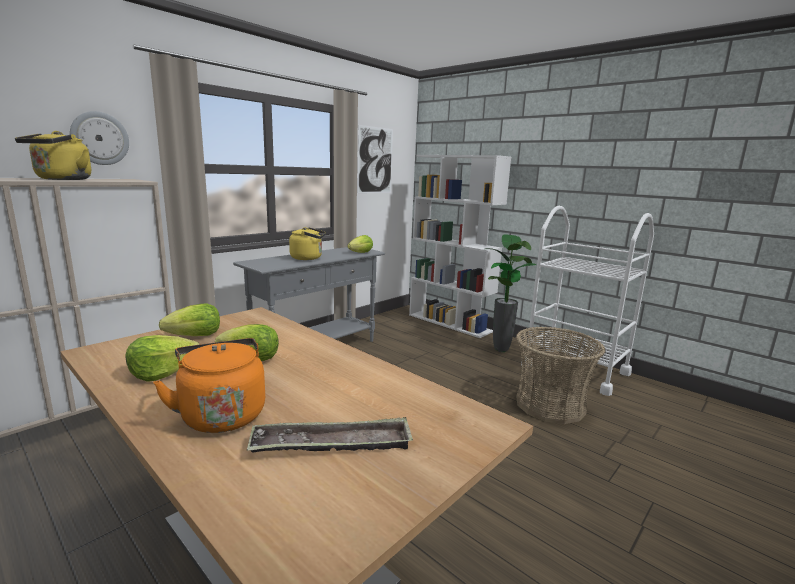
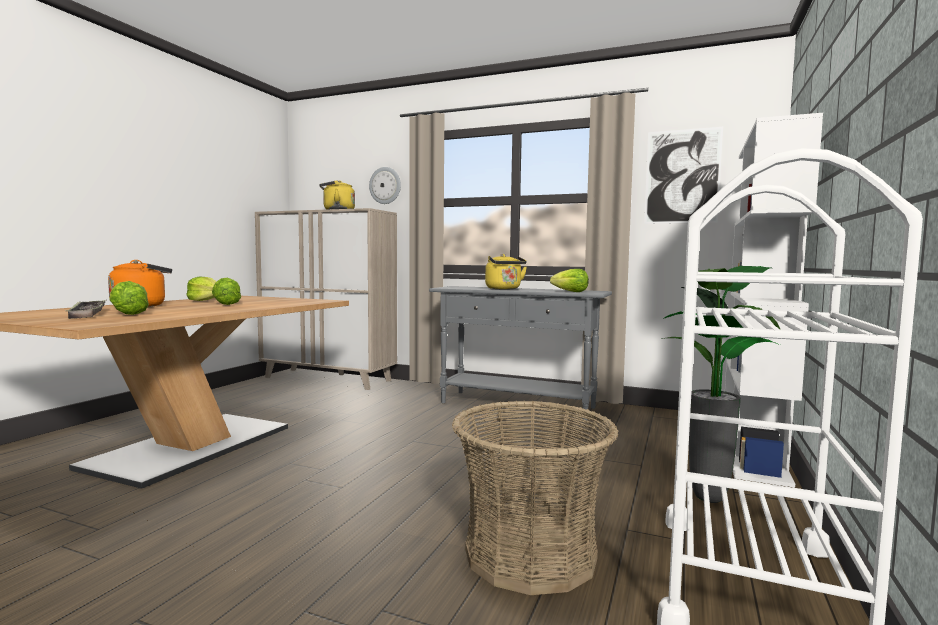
camera: 70 degrees right, 10 degrees down
(195, 336) = (270, 299): lettuce -> lettuce (127, 314)

